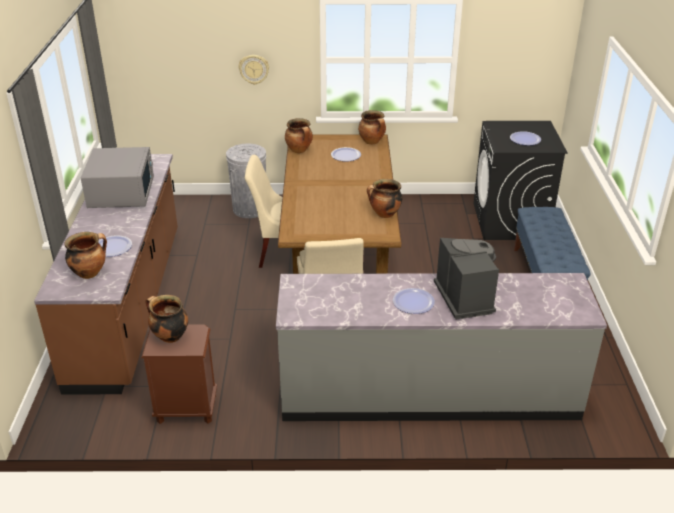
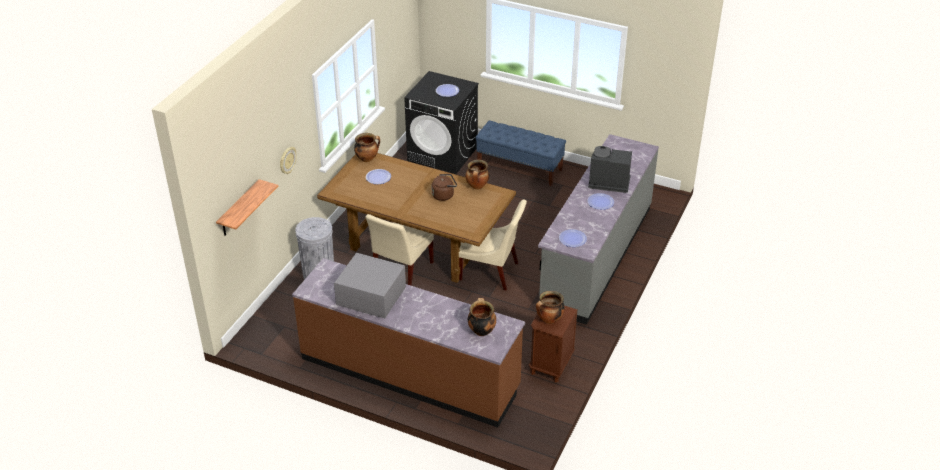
camera: 65 degrees left, 5 degrees up
(113, 247) = (453, 314): plate -> plate (572, 239)
(161, 70) = (239, 209): none -> shelf
(299, 150) = (351, 197): cooking pot -> none
(348, 198) = (444, 195): none -> brown kettle

